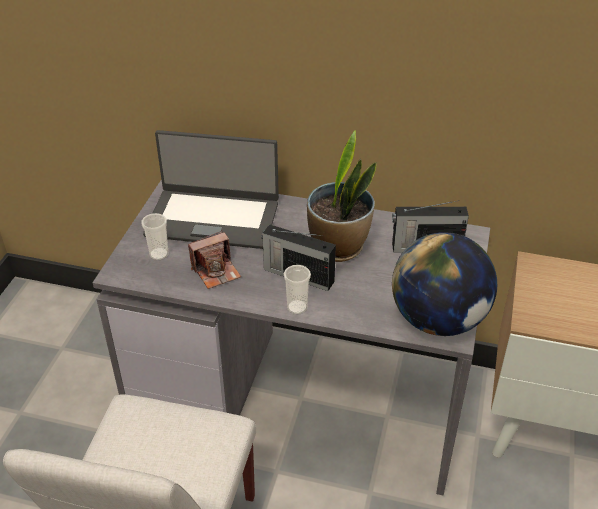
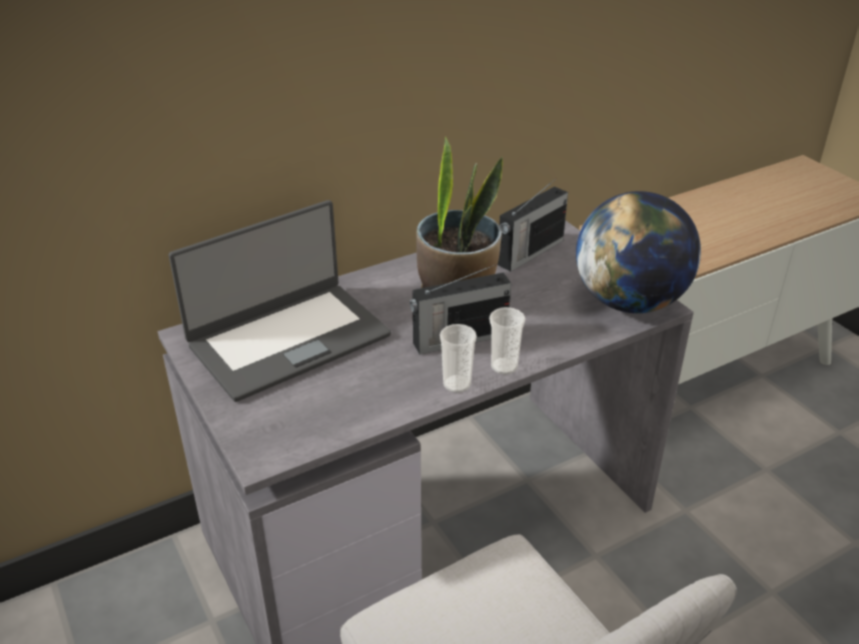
camera: 45 degrees left, 5 degrees down
(159, 254) = (282, 408): cup -> cup (457, 384)
(216, 271) = (373, 385): camera -> none

